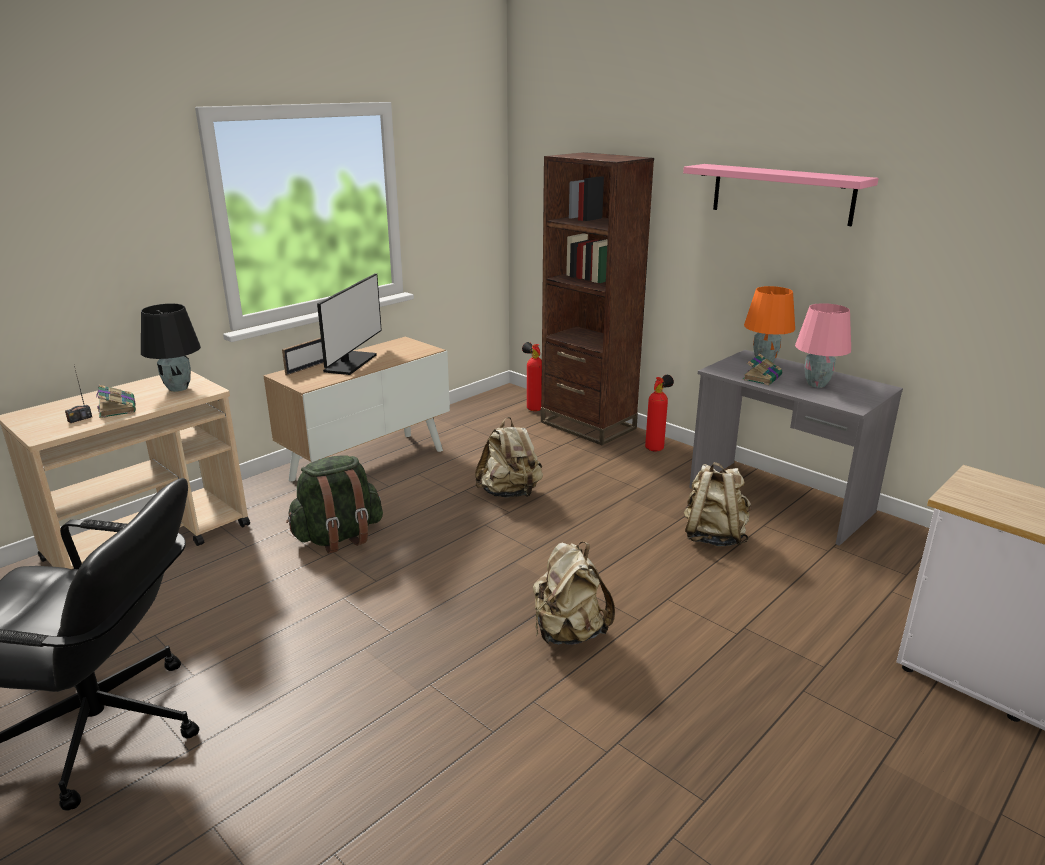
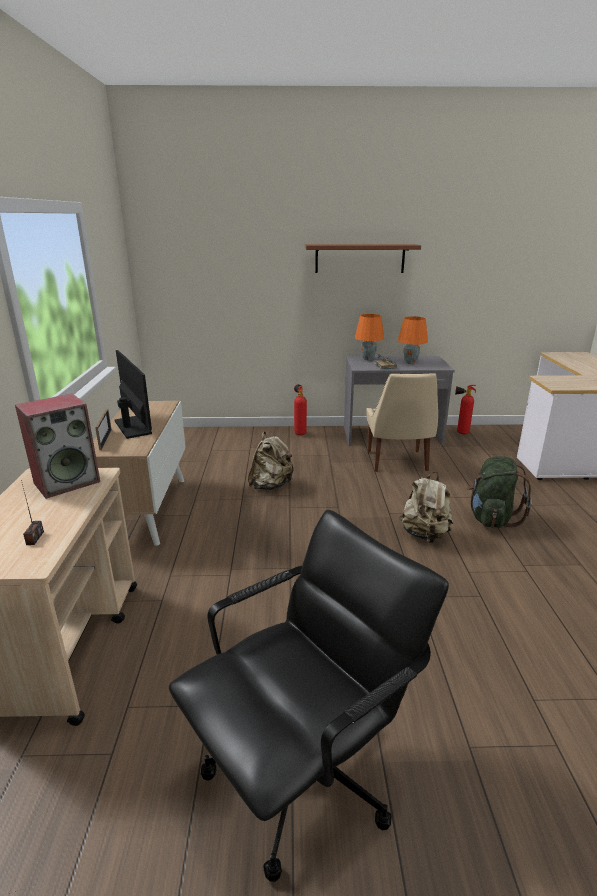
camera: 45 degrees left, 0 degrees up
(117, 408) = (50, 516): book -> none
(179, 388) = (67, 482): black table lamp -> speaker
(338, 537) = (217, 559): green backpack -> green backpack (491, 518)
(533, 408) = (194, 436): fire extinguisher -> fire extinguisher (459, 433)
(588, 425) = (244, 434): brown bookcase -> none
(713, 536) = (397, 462): beige backpack -> beige chair
(781, 194) = (360, 258): pink shelf -> brown shelf
(817, 385) = (411, 363): pink table lamp -> orange table lamp

